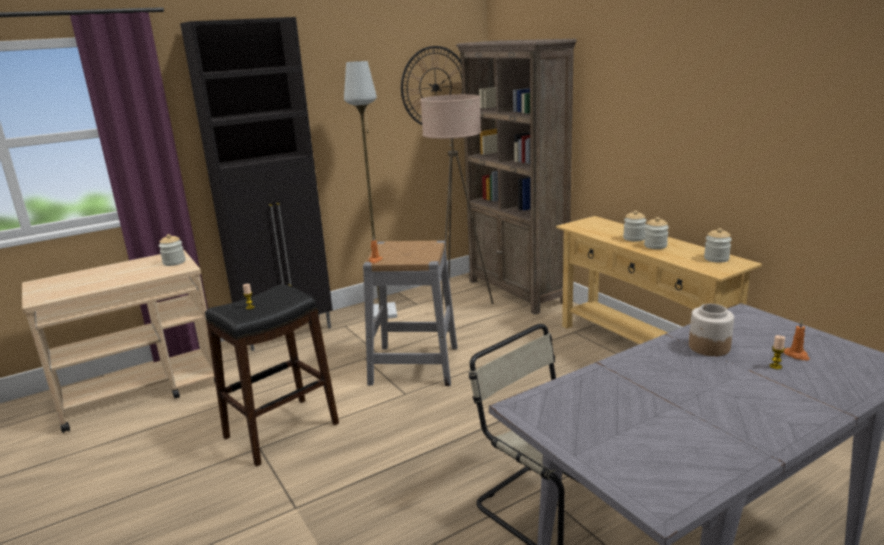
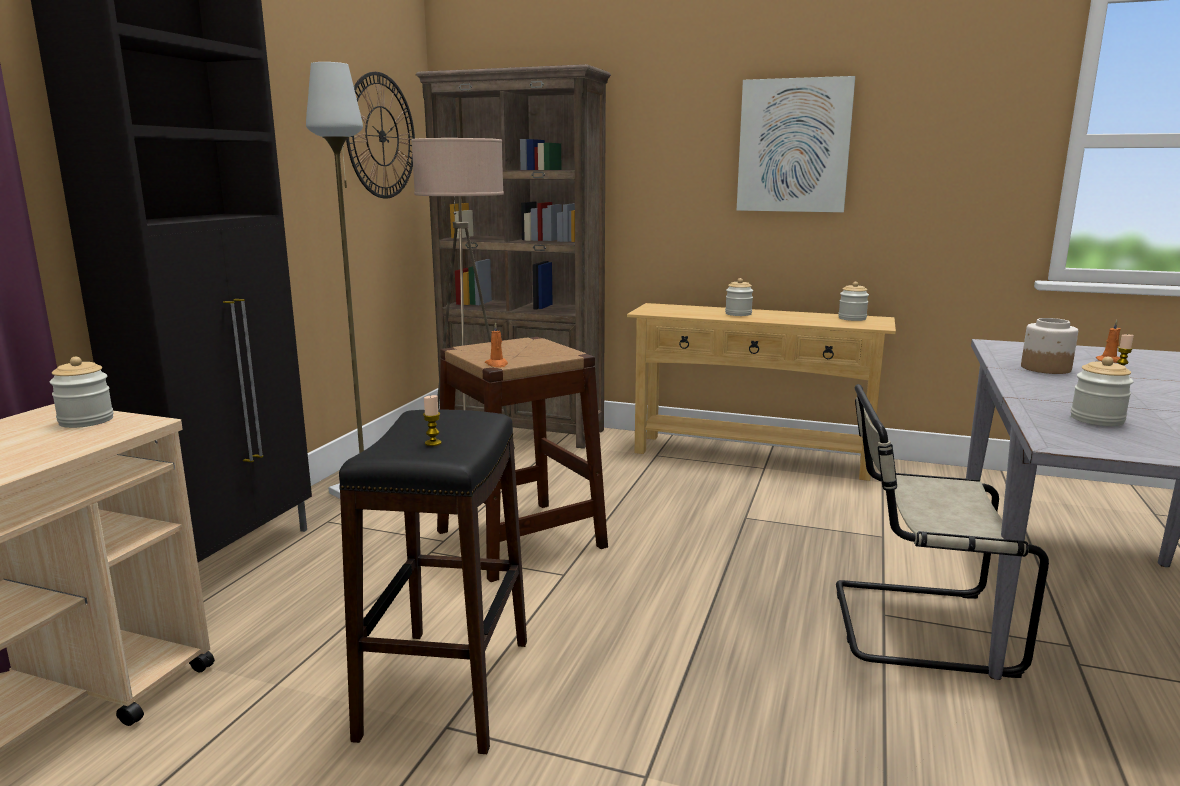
camera: 40 degrees left, 5 degrees down
(414, 365) = (520, 538): grey stool -> brown stool
(655, 246) = (774, 316): jar -> jar (1097, 419)
(694, 103) = (794, 146): none -> picture

